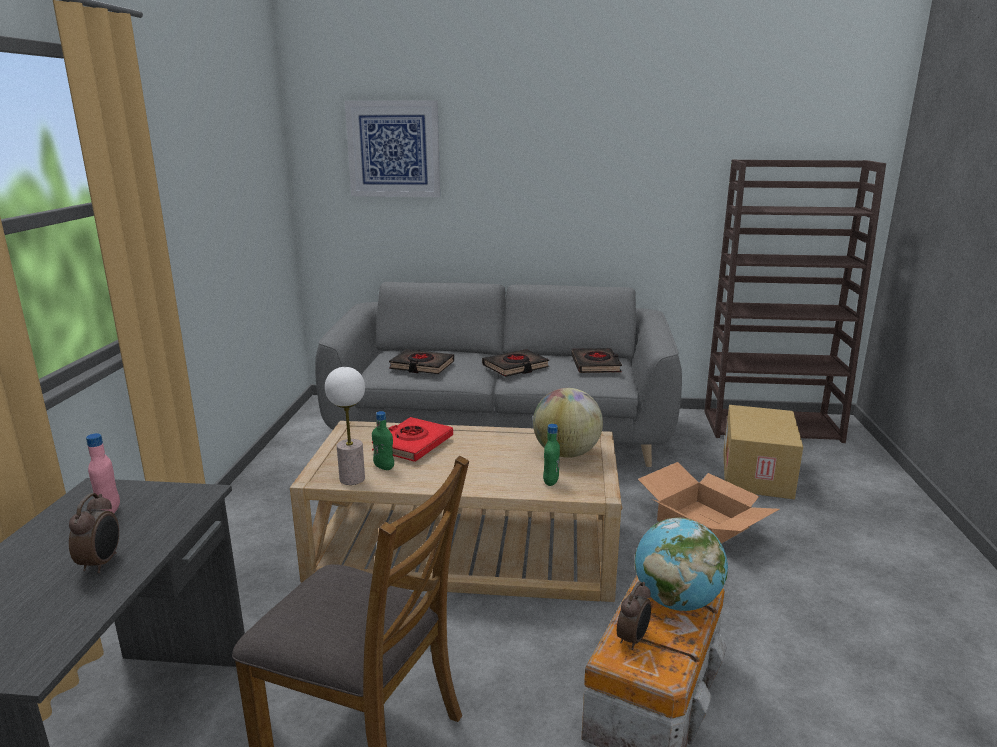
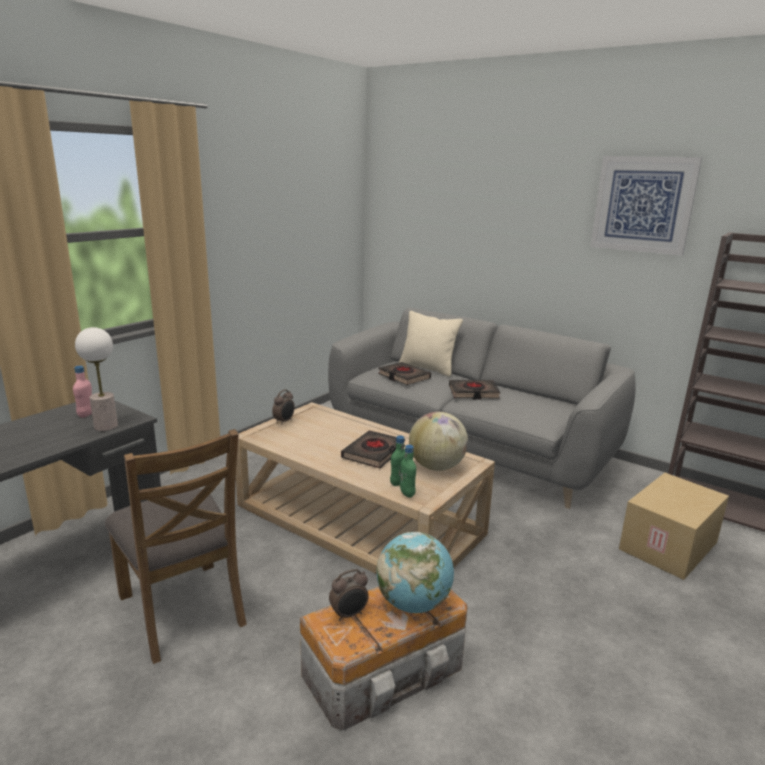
camera: 30 degrees right, 0 degrees up
(102, 563) = (48, 440): alarm clock -> alarm clock (284, 421)
(351, 479) = (272, 441): table lamp -> table lamp (105, 426)
(384, 467) = (301, 439): green bottle -> green bottle (407, 493)
(393, 149) = (434, 203): picture -> picture (643, 204)
(413, 444) = (337, 430): red book -> none
(435, 351) = (428, 368): none -> beige pillow
(596, 365) = (542, 406): black book -> black book (374, 453)
(704, 524) = (566, 569): cardboard box -> none

